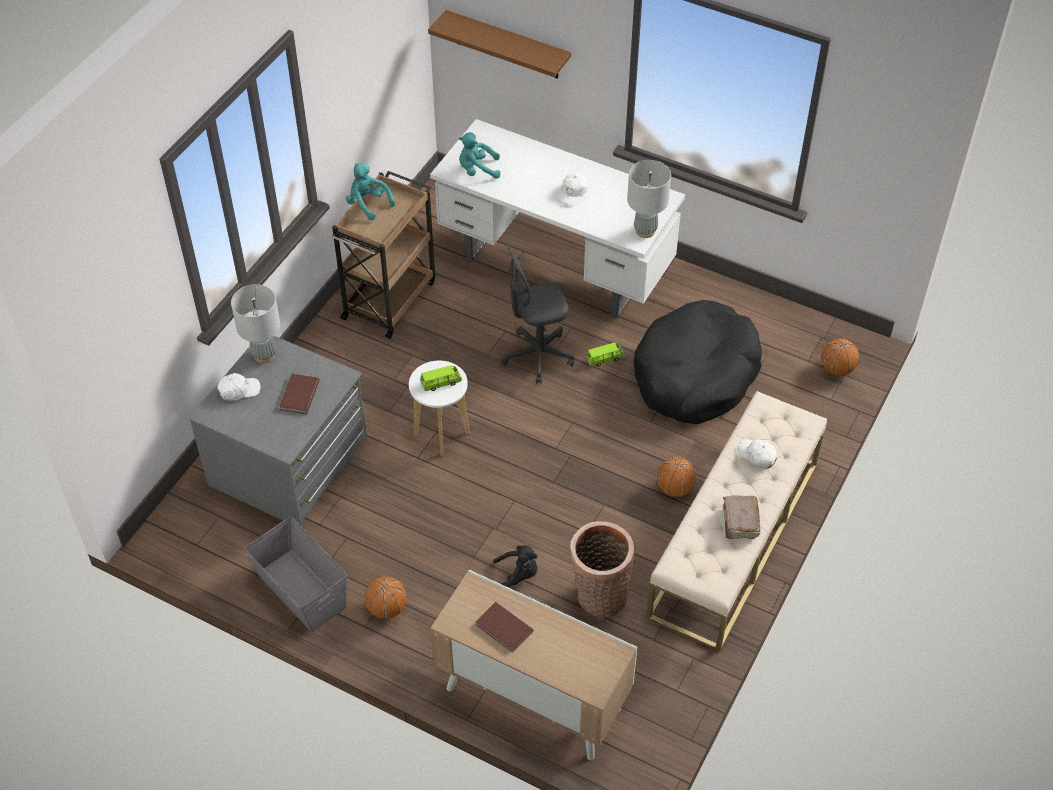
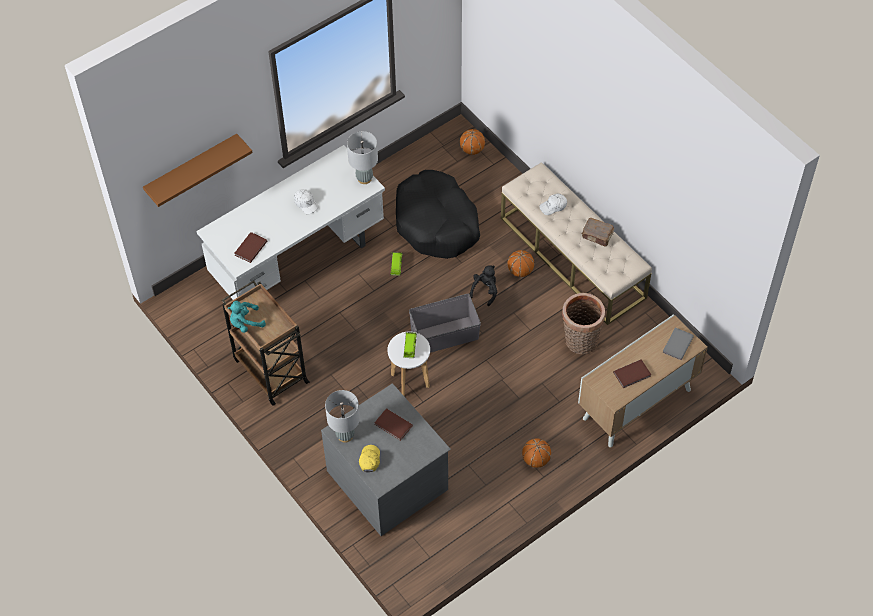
camera: 65 degrees left, 5 degrees up
(239, 390) = (369, 460): white cap -> yellow cap
(301, 589) = (497, 504): grey storage box -> grey storage box (444, 335)
(477, 170) = (250, 248): turquoise plush toy -> brown book
(517, 576) = (545, 379): black plush toy -> black plush toy (485, 291)
(538, 356) = (373, 302): grey office chair -> none
(584, 668) = (677, 344): none -> grey book

